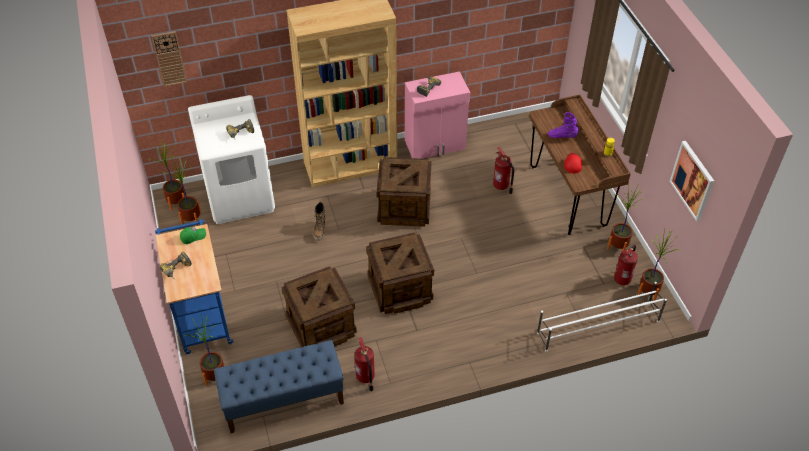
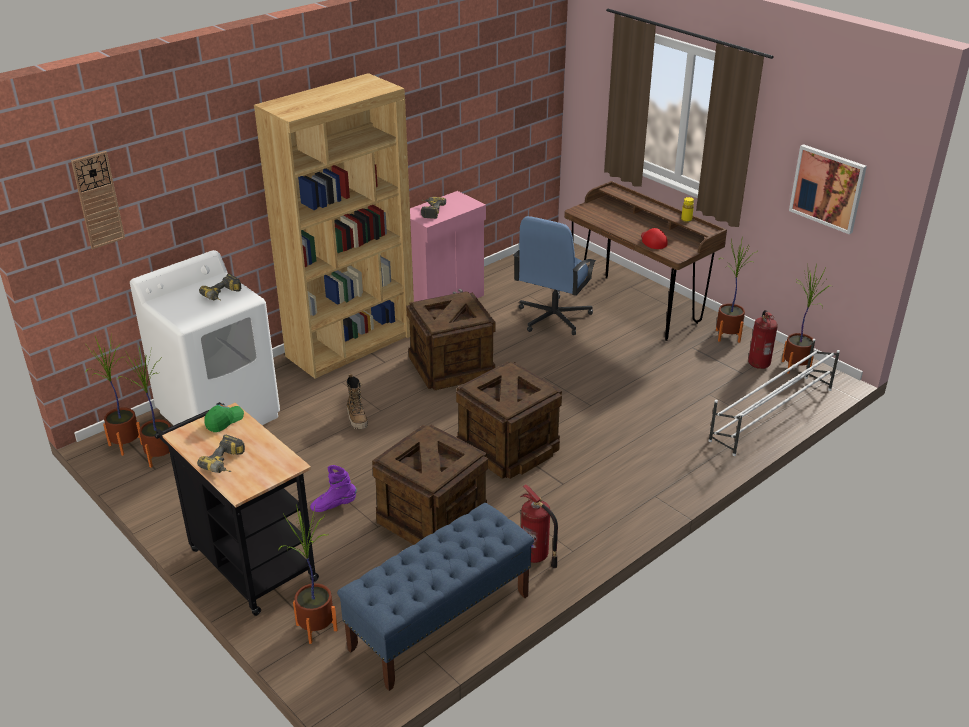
camera: 25 degrees left, 15 degrees down
(202, 315) = (248, 560): blue cart -> black cart
(501, 186) = (553, 317): fire extinguisher -> blue office chair
(562, 136) = (620, 222): purple boot -> purple boot (334, 505)

